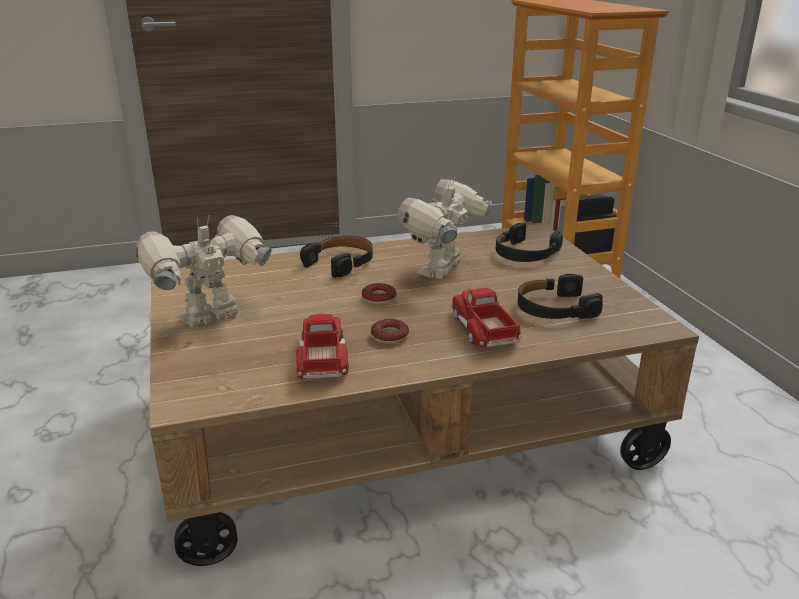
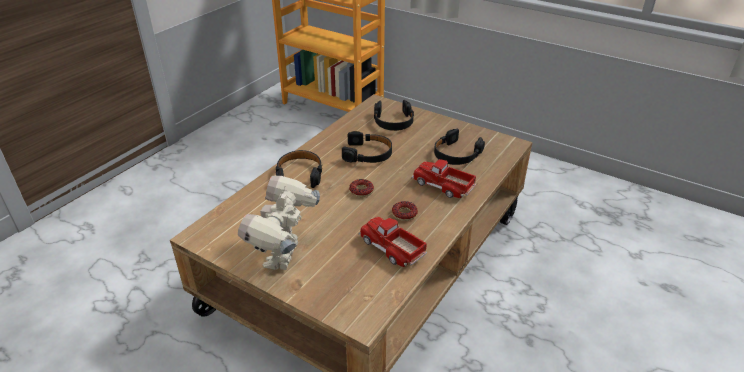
camera: 40 degrees left, 10 degrees up
(443, 271) = (368, 154): toy robot -> black headphones

